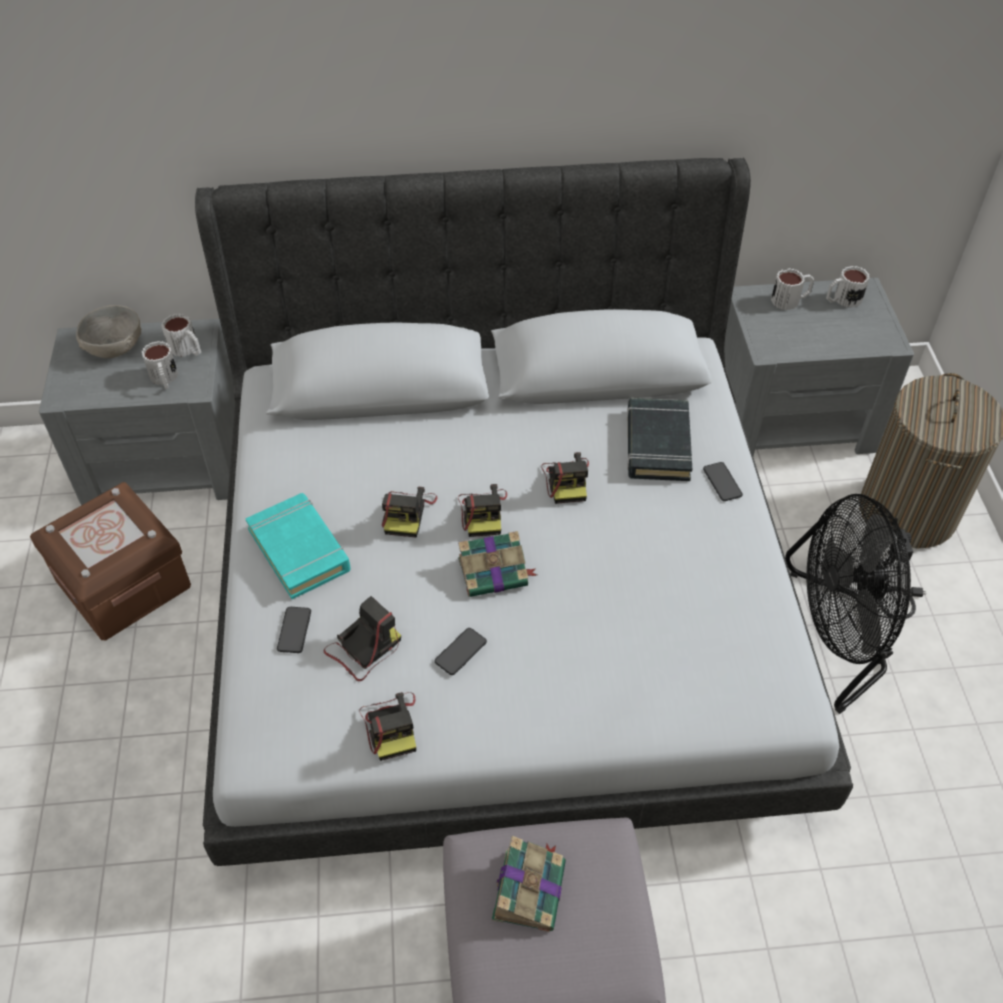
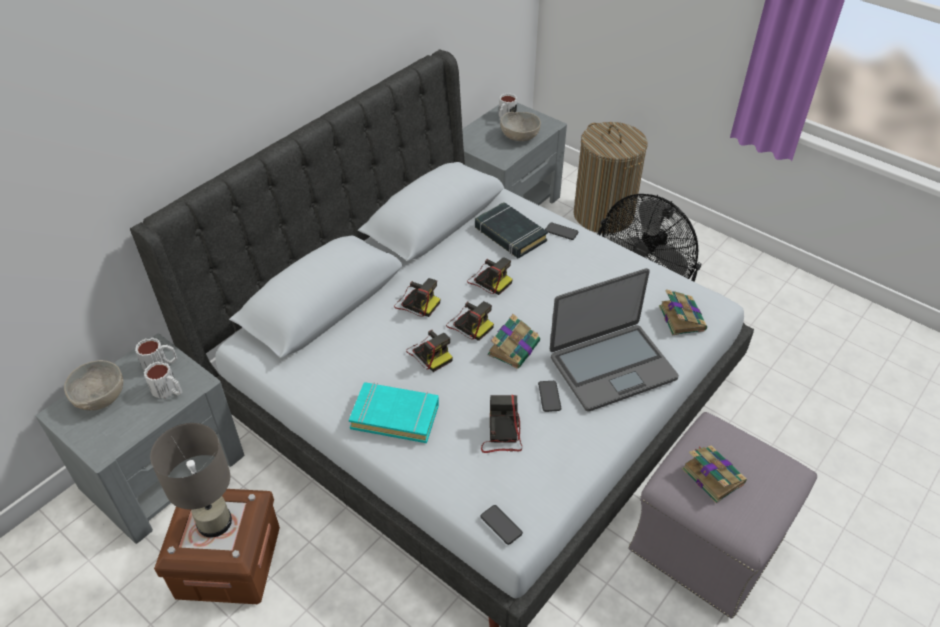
camera: 45 degrees left, 5 degrees down
(104, 531) = (213, 522): none -> grey table lamp
(294, 630) = (450, 457): phone -> phone (501, 525)
(391, 726) = (565, 457): camera -> camera (416, 303)
(569, 676) = (611, 366): none -> laptop
(729, 688) = (681, 317): none -> book
(790, 300) = (482, 130): mug -> none
(829, 334) = (520, 136): none -> grey bowl

